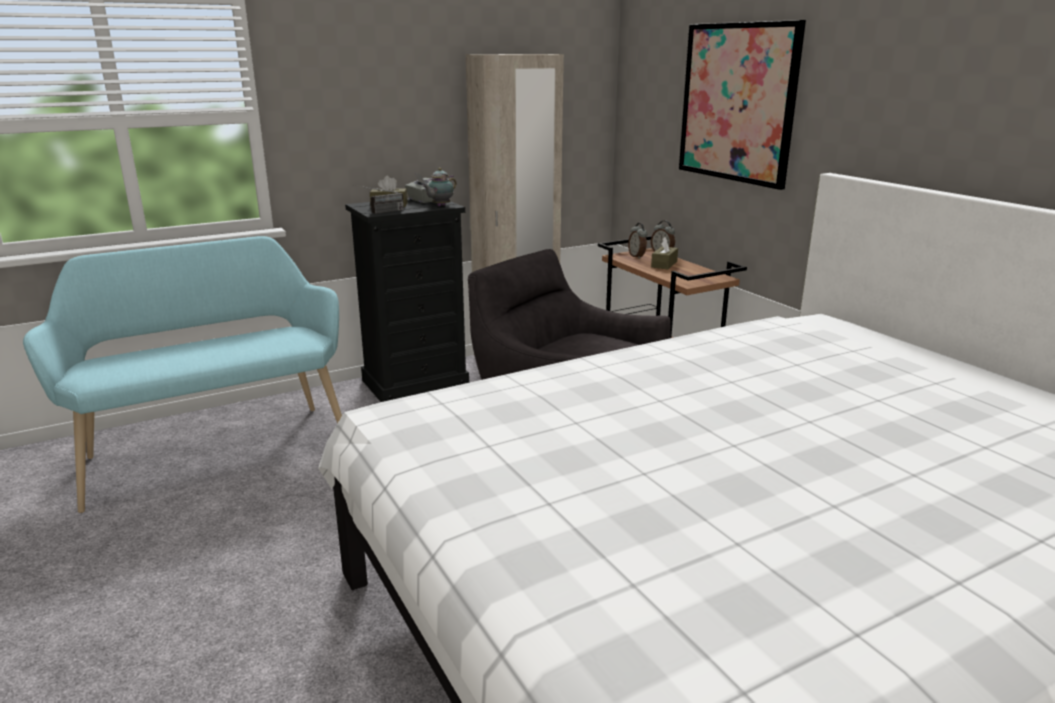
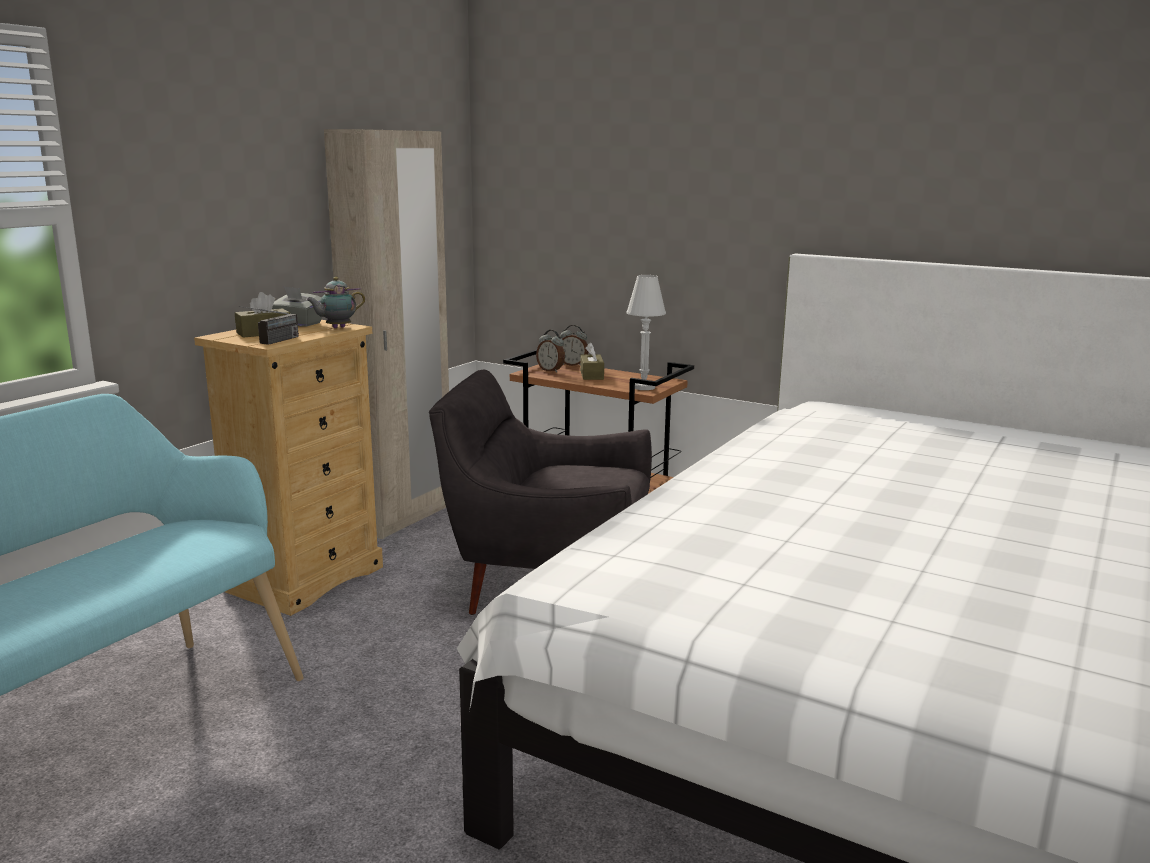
camera: 30 degrees left, 5 degrees down
(415, 383) = (305, 578): black dresser -> beige dresser
(440, 206) = (337, 328): teapot -> teapot turned 45 degrees clockwise
(690, 280) = (643, 387): none -> white table lamp
(737, 103) = (660, 185): picture -> none

